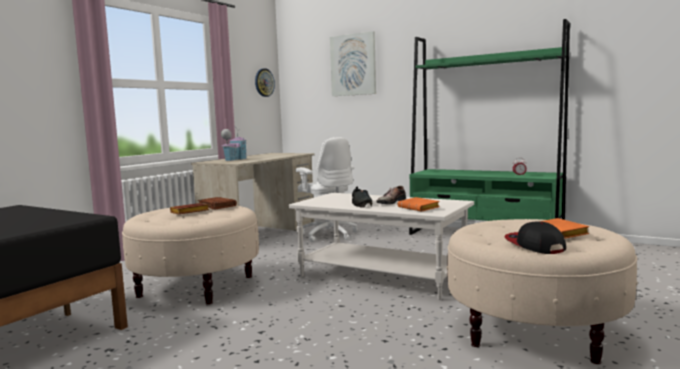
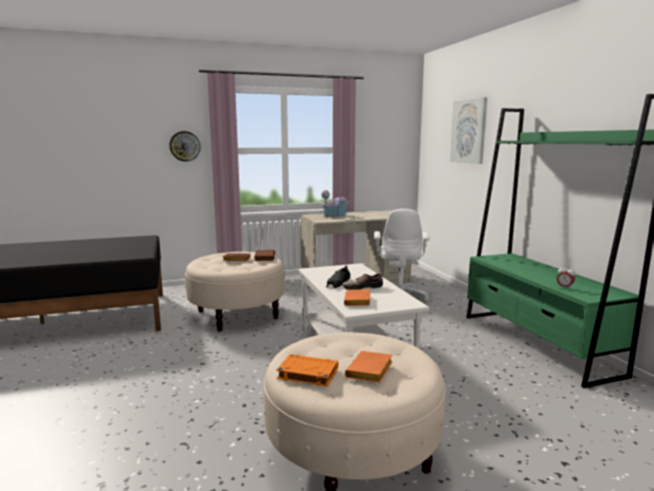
camera: 40 degrees right, 5 degrees up
(264, 82) = (399, 144): wall clock -> wall clock (185, 146)
(534, 245) = (307, 374): cap -> orange book

